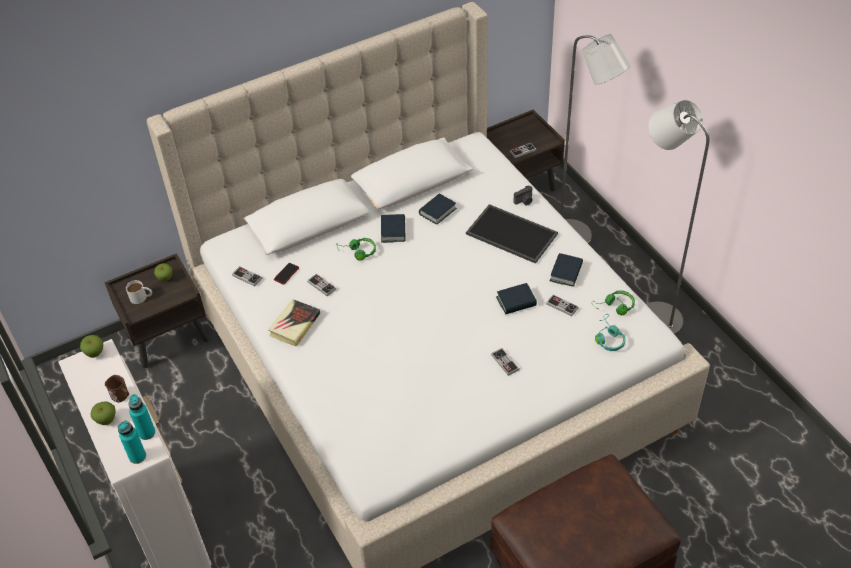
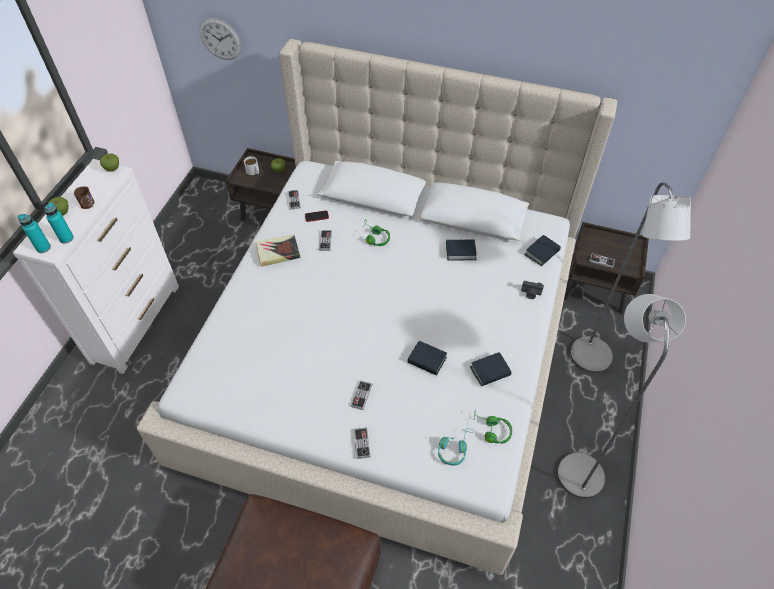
camera: 45 degrees right, 5 degrees up
(51, 168) = (220, 39): none -> wall clock
(393, 231) = (415, 241): book -> book (542, 253)
(510, 234) = (488, 309): tray -> none
(562, 306) = (454, 393): game controller -> game controller (362, 443)

